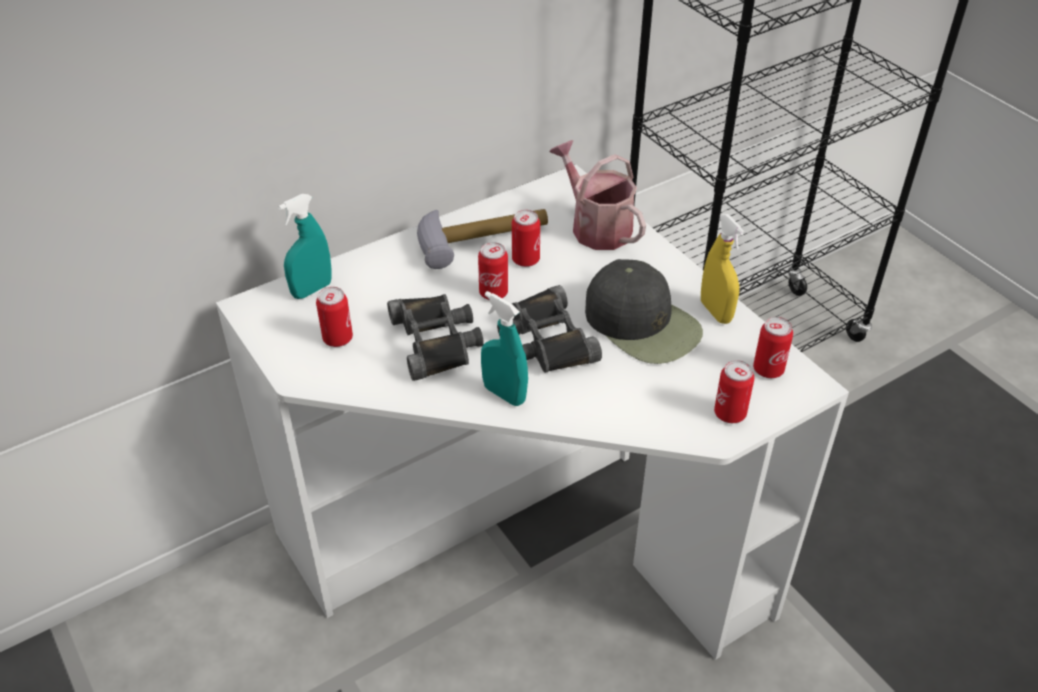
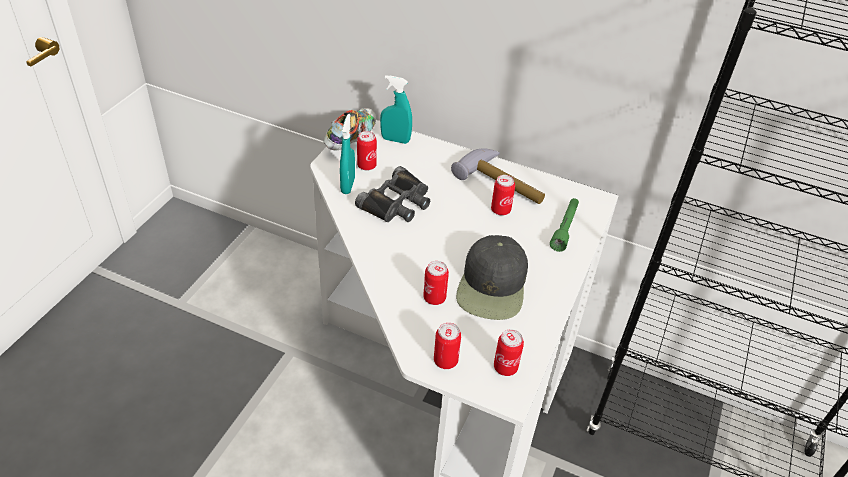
camera: 55 degrees right, 0 degrees up
(267, 331) = (351, 139): none -> shoe
(493, 293) = (458, 209): can -> can (434, 298)
(504, 394) = (377, 248): turquoise spray bottle -> turquoise spray bottle (348, 185)
(545, 340) = (437, 247): black binoculars -> none
(596, 226) = (565, 228): watering can -> green flashlight
(716, 312) = (538, 319): yellow spray bottle -> none

